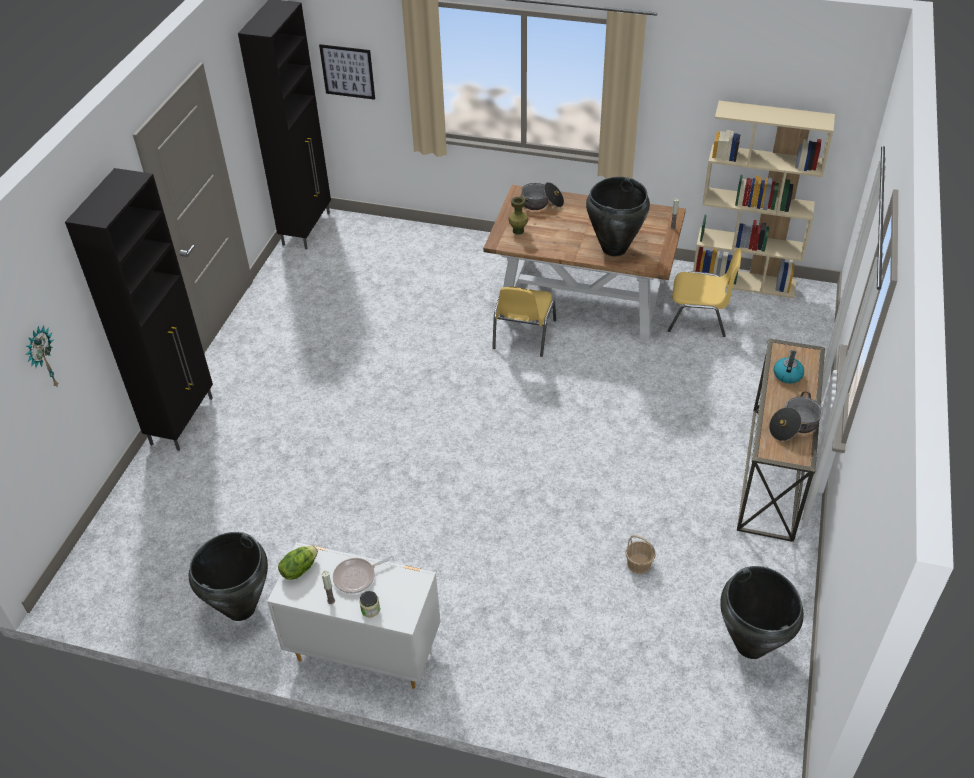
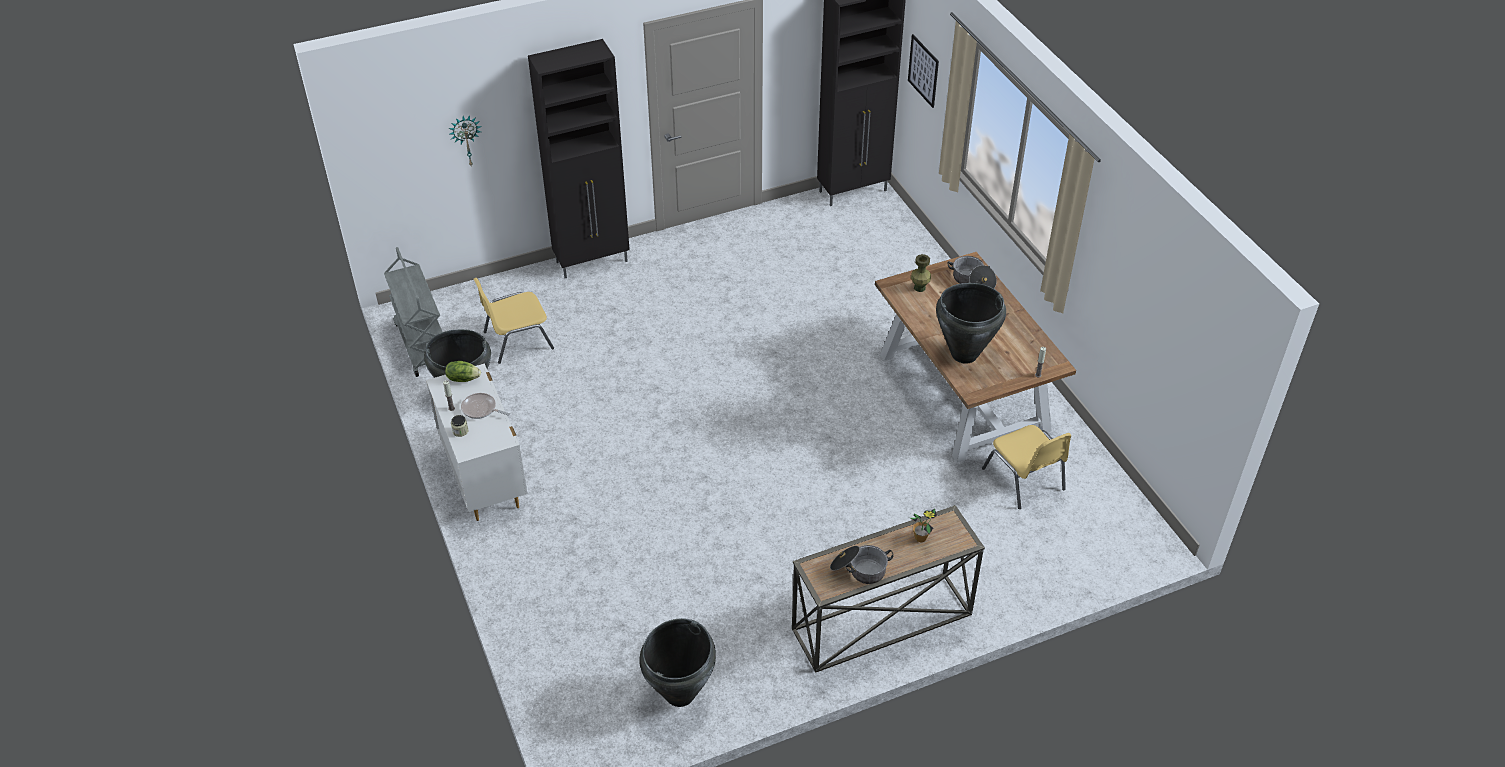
camera: 50 degrees right, 0 degrees up
(131, 606) = (422, 345): none -> grey cart
(523, 335) = (874, 382): yellow chair -> yellow chair (517, 340)
(639, 564) = (697, 584): basket -> none
(744, 281) = (1113, 486): beige bookcase -> none
(787, 374) = (920, 538): kettle -> potted plant

